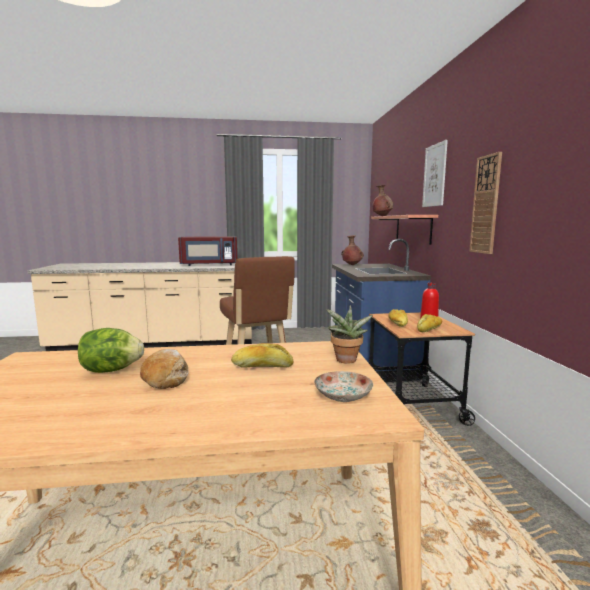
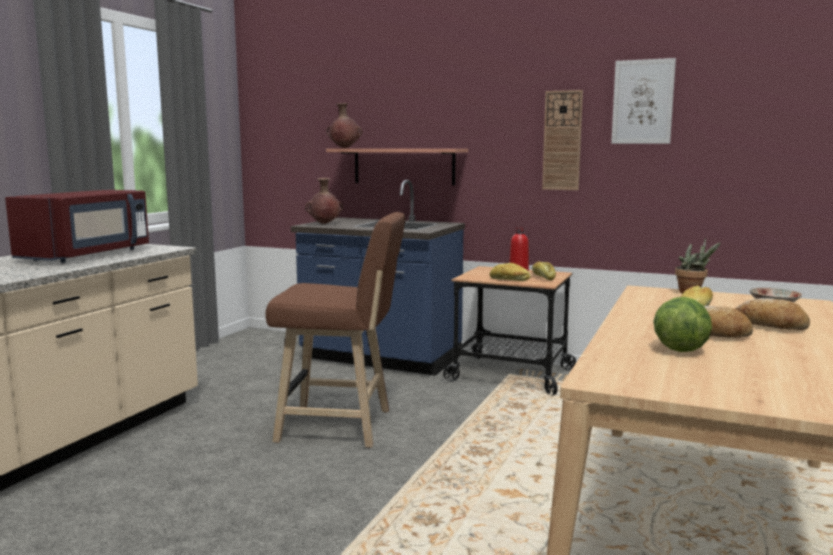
camera: 60 degrees left, 0 degrees up
(220, 397) = (770, 326): none -> bread
(434, 175) = (453, 100): picture -> picture (642, 102)

